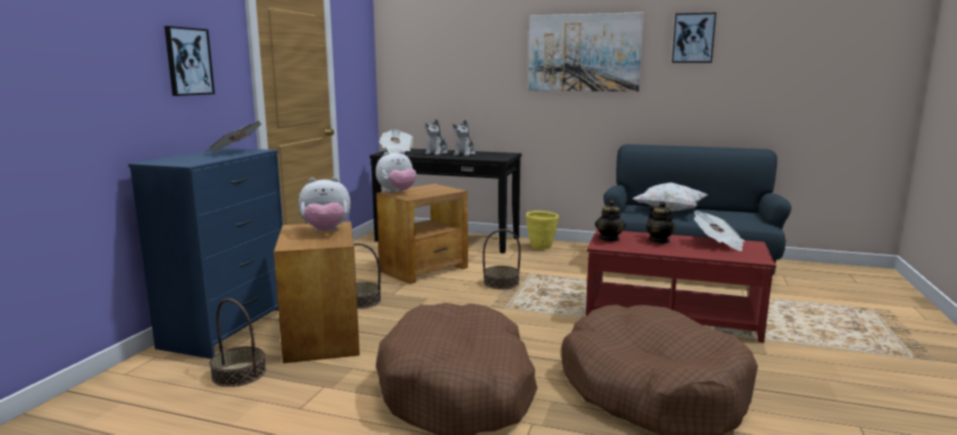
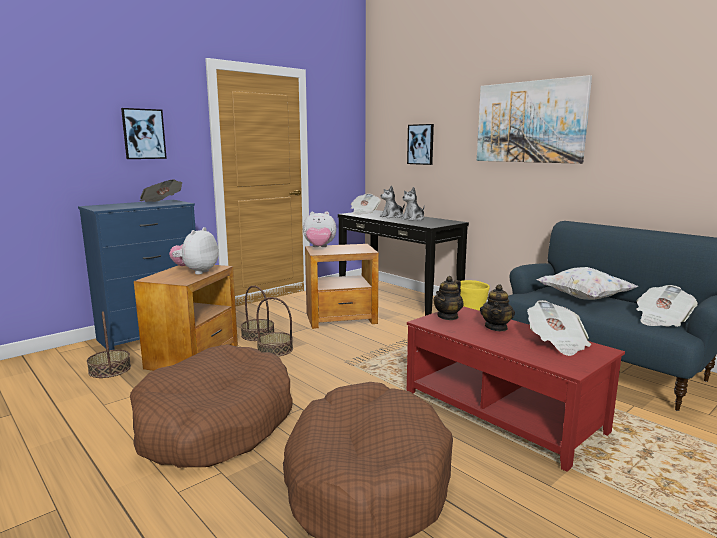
camera: 30 degrees right, 0 degrees up
(326, 232) = (196, 272): plush toy -> plush toy turned 90 degrees clockwise
(501, 283) = (385, 343): basket -> basket (275, 350)
(693, 38) = (647, 101): picture -> picture (421, 144)
(742, 218) = (661, 320): none -> newspaper

